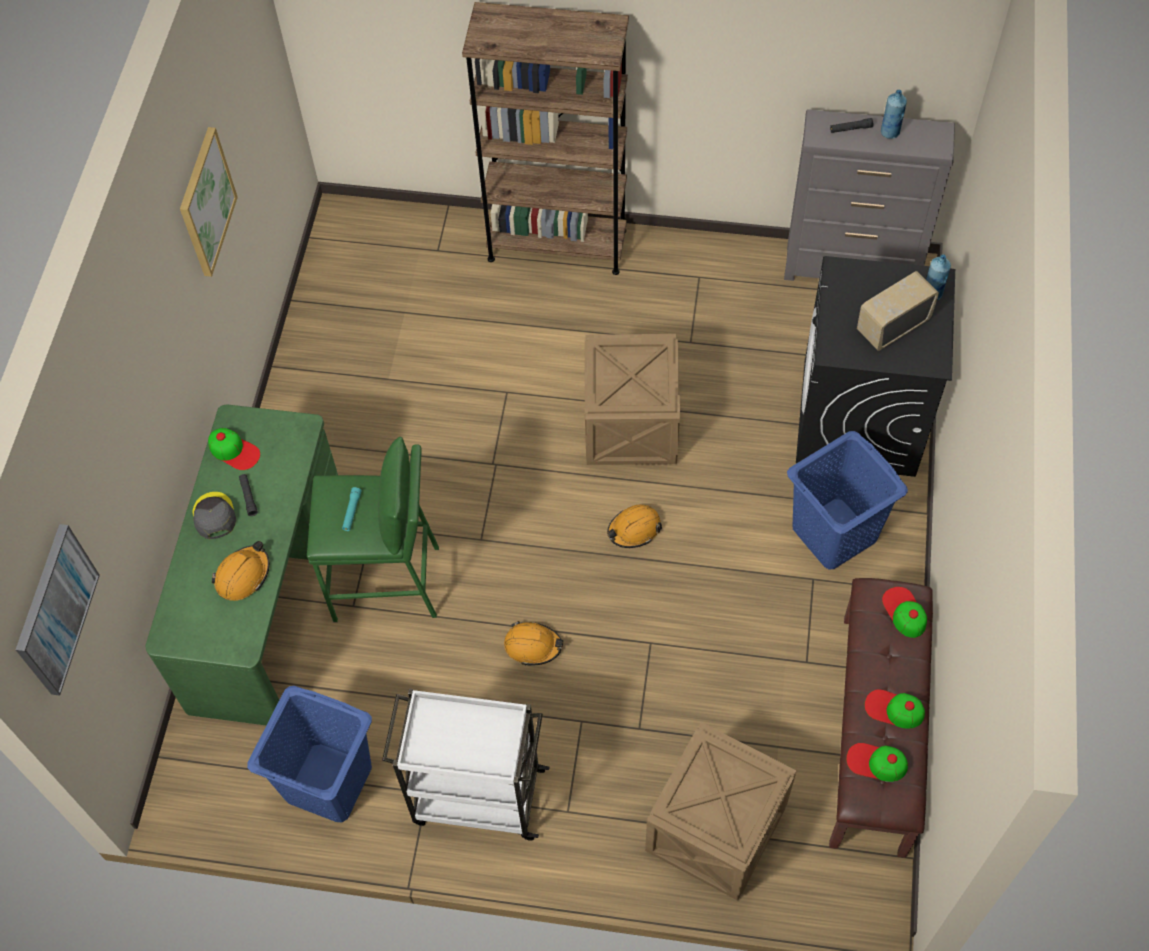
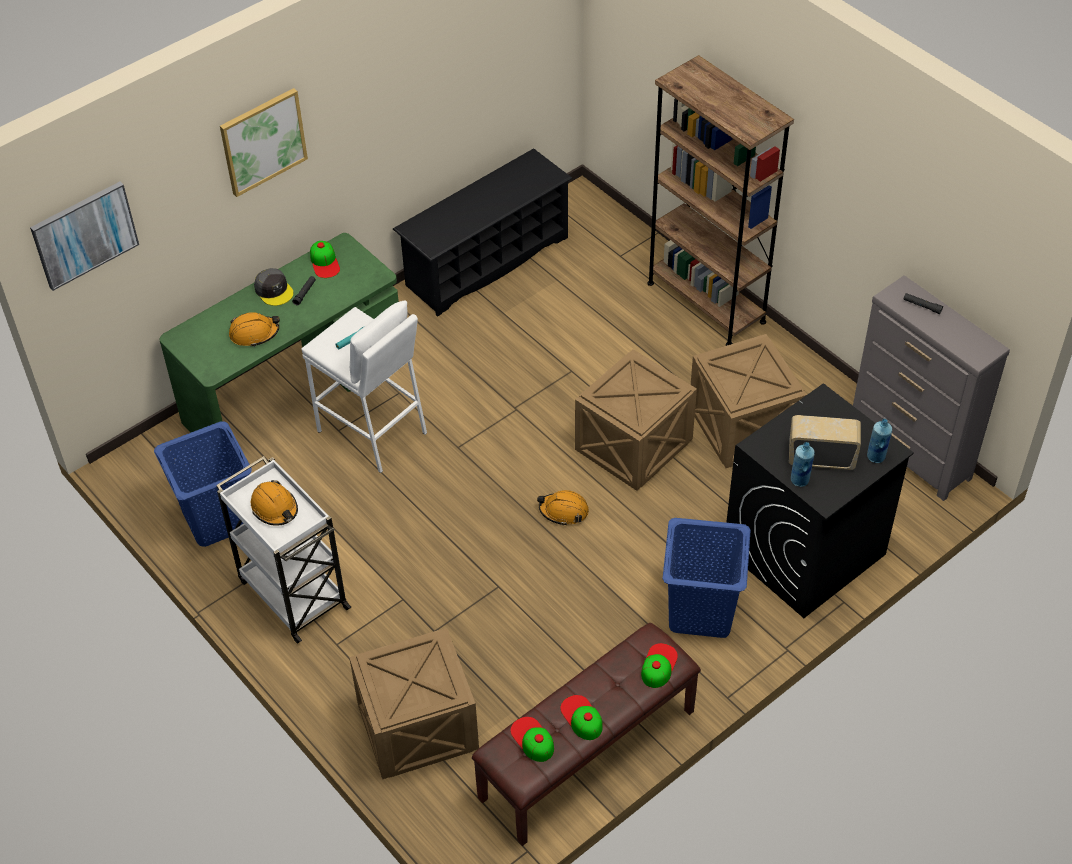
camera: 40 degrees right, 10 degrees down
(206, 202) = (411, 81): picture -> picture (263, 141)
(214, 516) = (274, 290): grey cap -> grey cap turned 120 degrees clockwise
(320, 338) = (486, 261): none -> black shoe rack
(387, 583) = (372, 432): green stool -> white stool
(533, 645) = (421, 532): orange hard hat -> orange hard hat (275, 508)
(703, 341) = (743, 428): none -> crate
(890, 132) = (950, 325): blue bottle -> blue bottle (800, 480)

